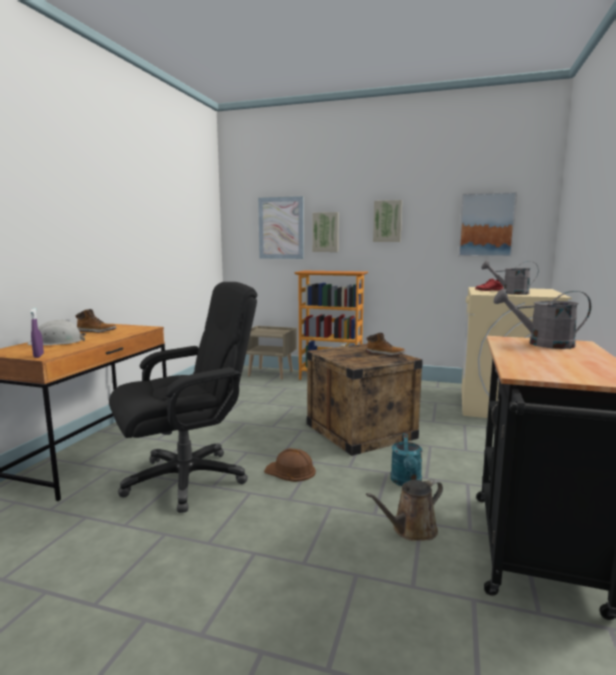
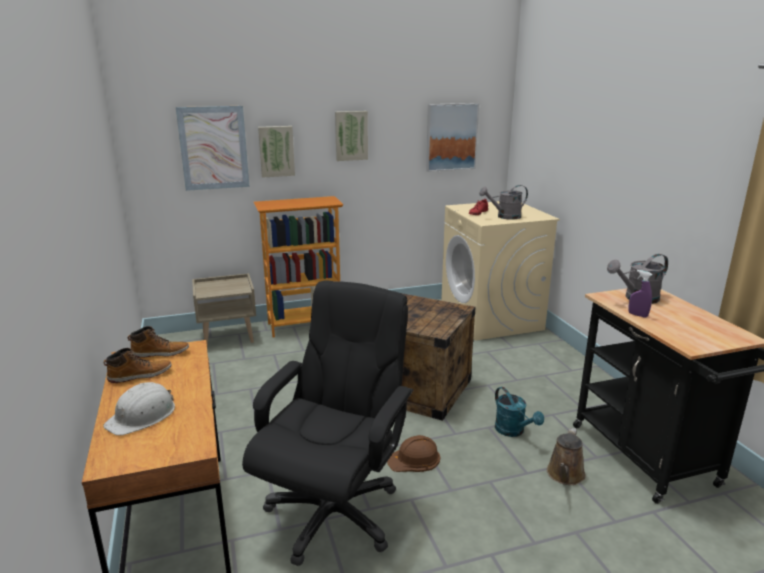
camera: 35 degrees left, 10 degrees up
(38, 356) = (189, 450): purple spray bottle -> purple spray bottle (637, 315)
(385, 353) = (434, 306): boot -> boot (160, 353)

